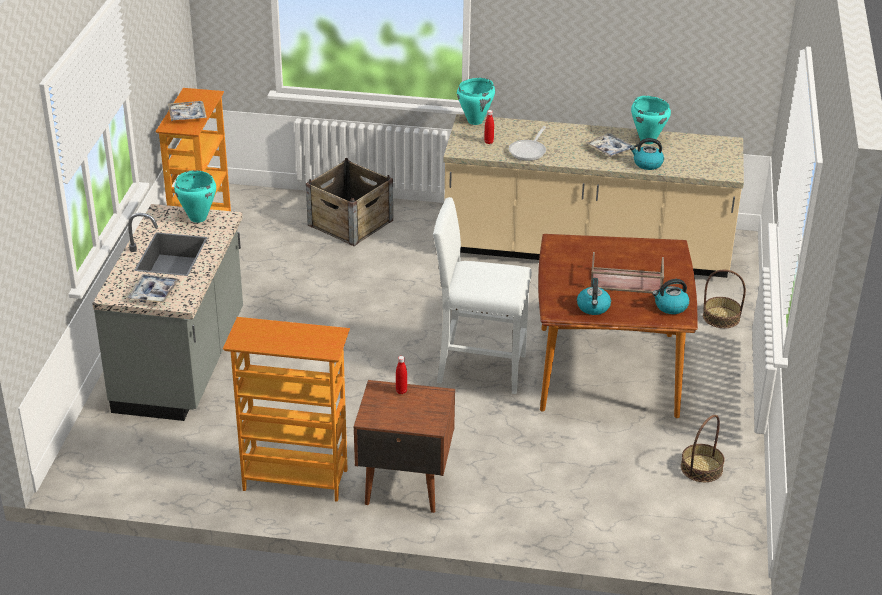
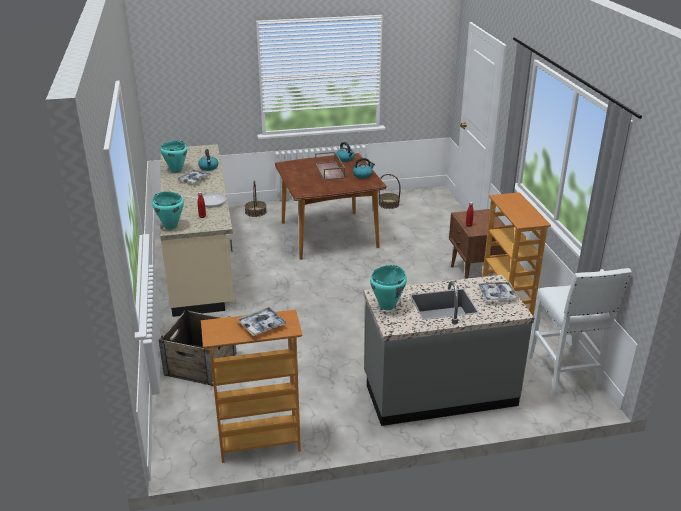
camera: 110 degrees left, 5 degrees down
(479, 368) = (354, 272): white stool -> white stool (564, 374)

